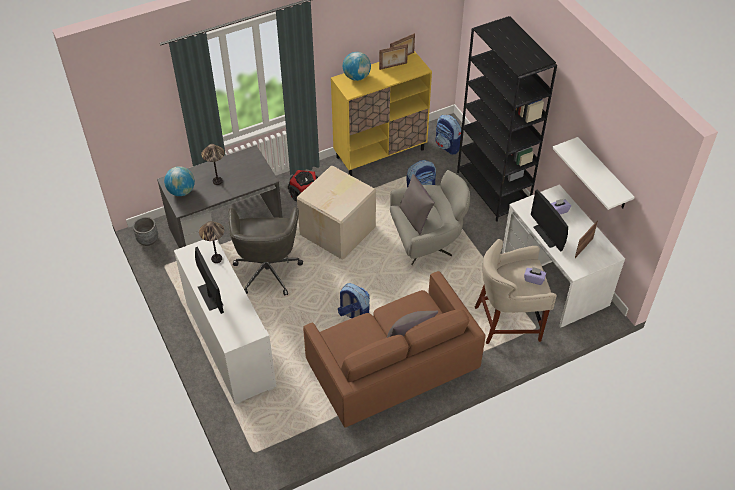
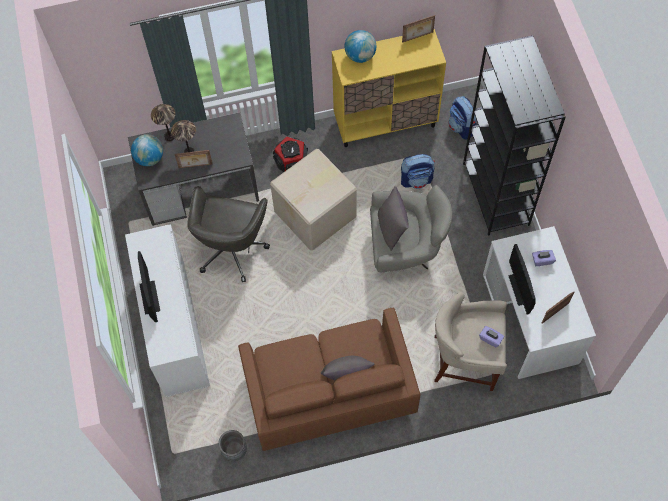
camera: 15 degrees right, 15 degrees up
(148, 240) = (118, 187): grey planter -> grey planter (234, 450)
(216, 259) = (165, 254): table lamp -> table lamp (169, 136)
(354, 315) = (307, 320): backpack -> none
(393, 66) = (404, 48): picture frame -> picture frame (195, 166)
(603, 174) = (590, 245): white shelf -> none

